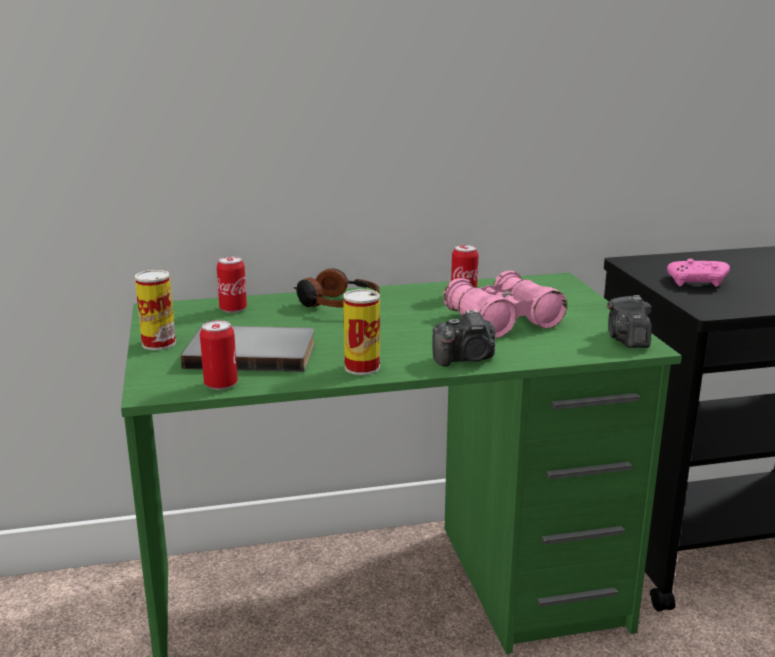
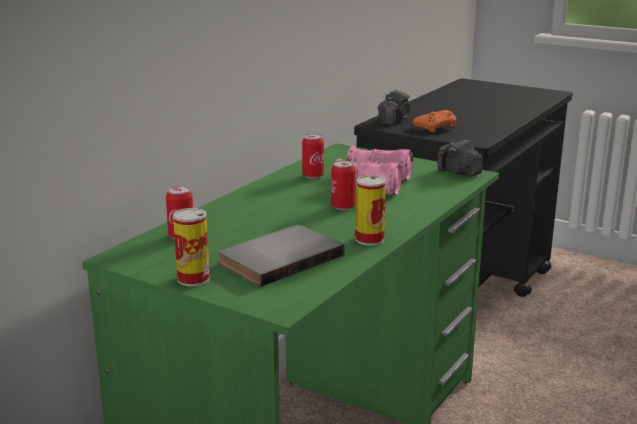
camera: 45 degrees left, 0 degrees up
(221, 384) = (314, 284): can -> can (343, 207)
(337, 304) = (247, 207): headphones -> none
(466, 359) = (411, 212): camera -> camera (394, 120)
(698, 283) = (436, 128): pink game controller -> orange game controller

